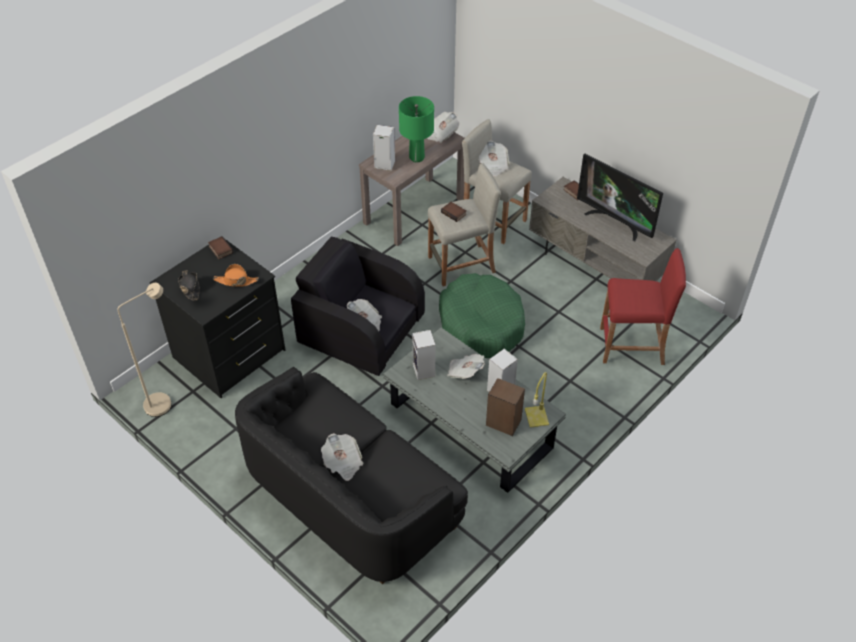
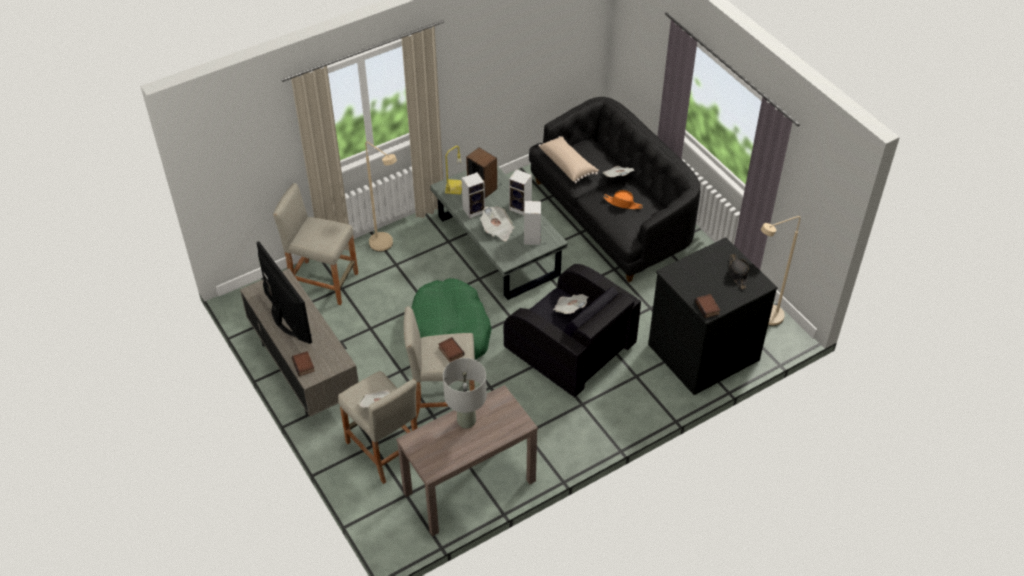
camera: 165 degrees left, 0 degrees up
(236, 281) = (693, 272): orange hat -> orange hat (623, 203)
(383, 164) = (508, 419): speaker -> speaker (521, 207)
(409, 467) = (568, 165): none -> beige pillow
(416, 157) = (466, 421): green table lamp -> grey table lamp
(442, 134) = (422, 452): newspaper -> none
(592, 399) = (385, 246): none -> beige floor lamp
(631, 346) = (323, 282): red stool -> beige stool

